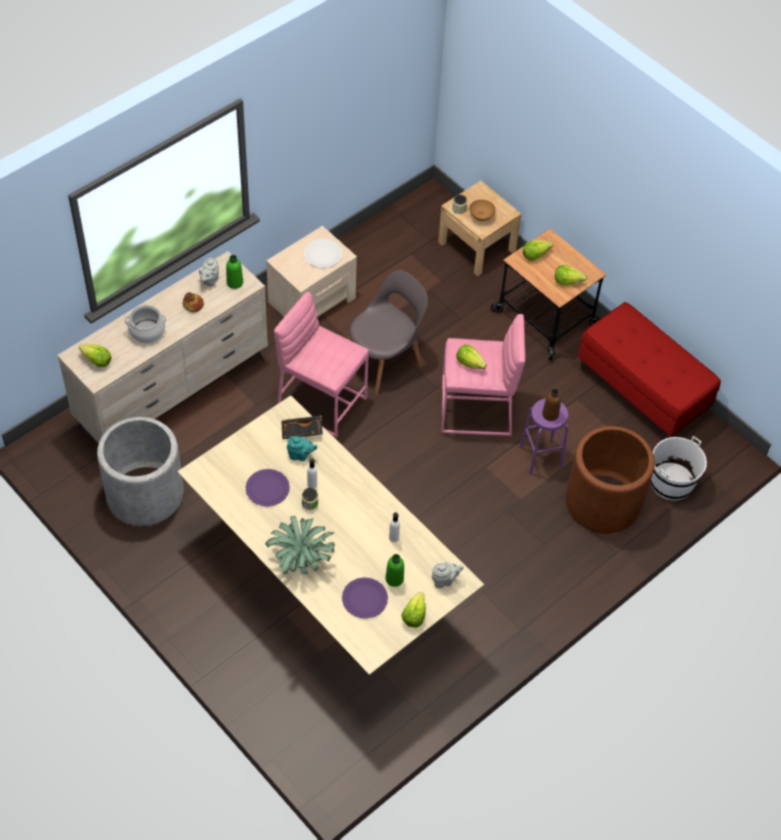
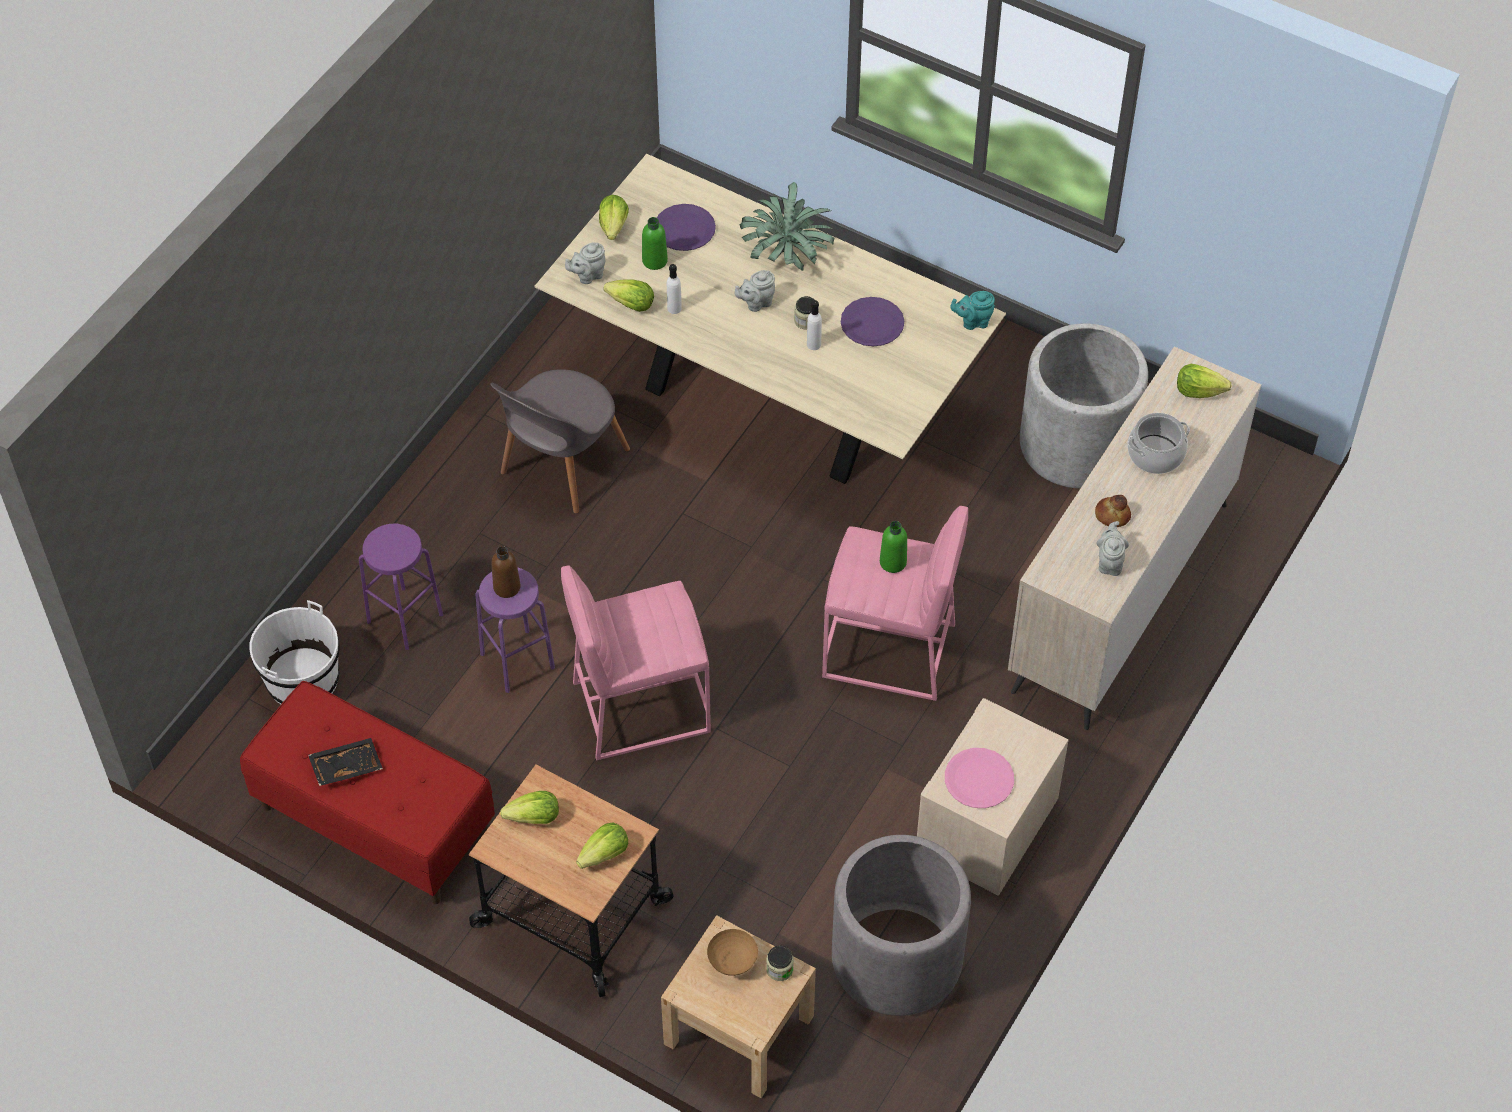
camera: 165 degrees right, 0 degrees up
(235, 282) = (1069, 570): green bottle -> green bottle (893, 562)
(300, 455) = (847, 377): turquoise teapot -> turquoise teapot (973, 321)
(302, 431) = (861, 410): black tray -> black tray (346, 765)
(323, 254) = (979, 779): white plate -> pink plate
(337, 525) = (756, 303): none -> grey teapot
(384, 361) = (819, 749): grey chair -> grey chair (561, 465)
(386, 255) = (896, 958): none -> grey planter
(470, 363) = (655, 617): lettuce -> lettuce (631, 304)
(603, 502) = (405, 618): brown planter -> purple stool

